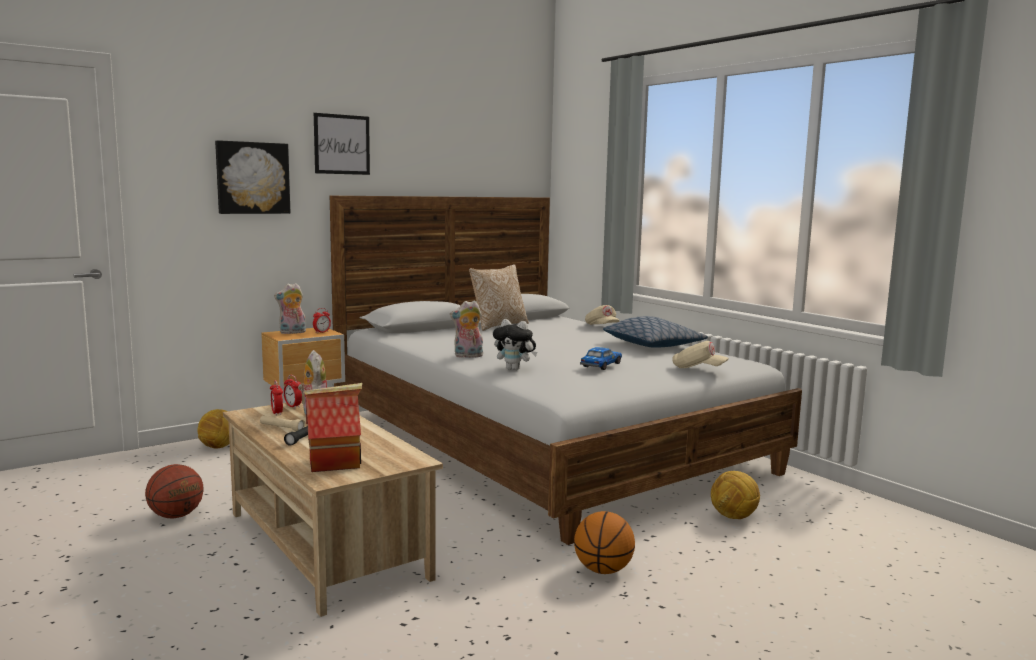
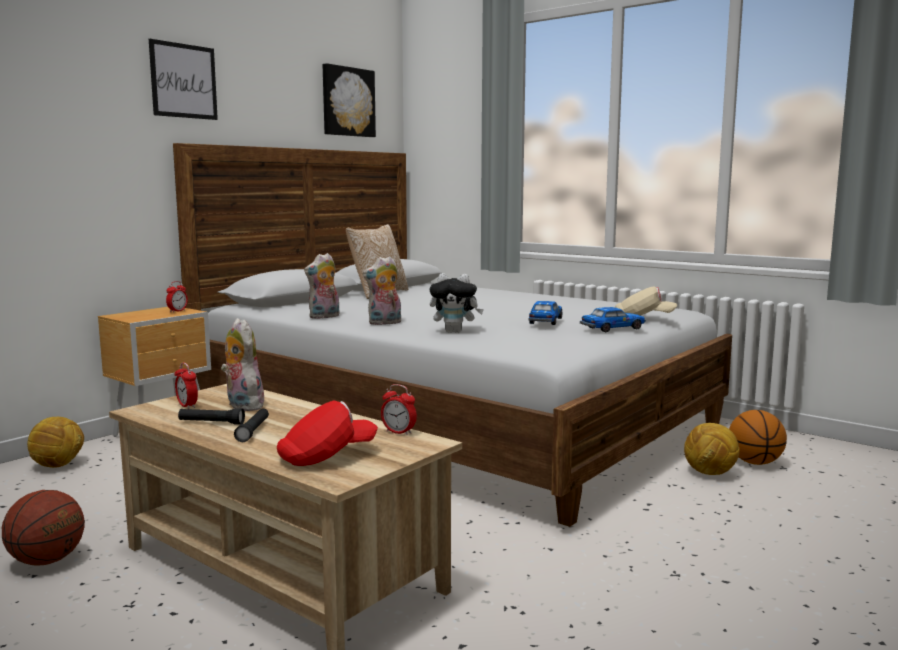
camera: 15 degrees left, 0 degrees up
(252, 178) = (77, 117): picture -> picture (347, 102)
(282, 428) = (211, 423): beige flashlight -> black flashlight
(292, 332) = (139, 314): plush toy -> plush toy (324, 317)
(293, 406) = (201, 396): alarm clock -> alarm clock (399, 432)
(335, 462) = (326, 456): toy house -> red cap
(601, 326) = (489, 288): beige cap -> none
(602, 570) = (630, 550): basketball -> basketball (754, 463)
(653, 377) = (612, 328): none -> toy car
(654, 345) = (566, 301): pillow -> none

